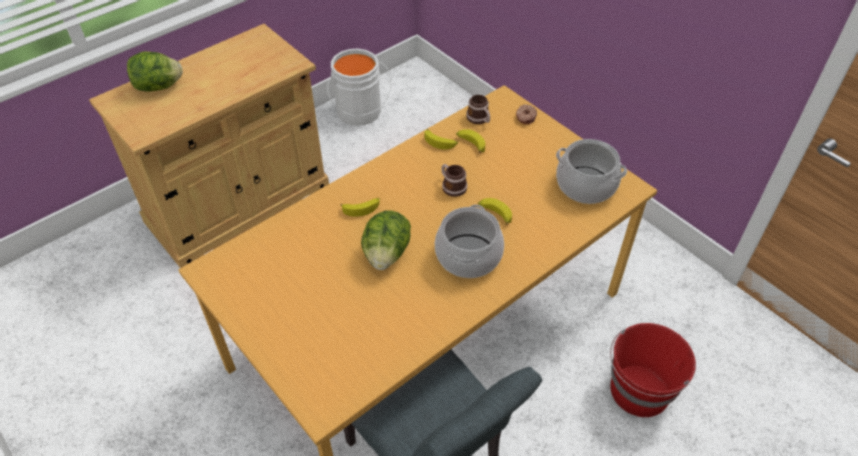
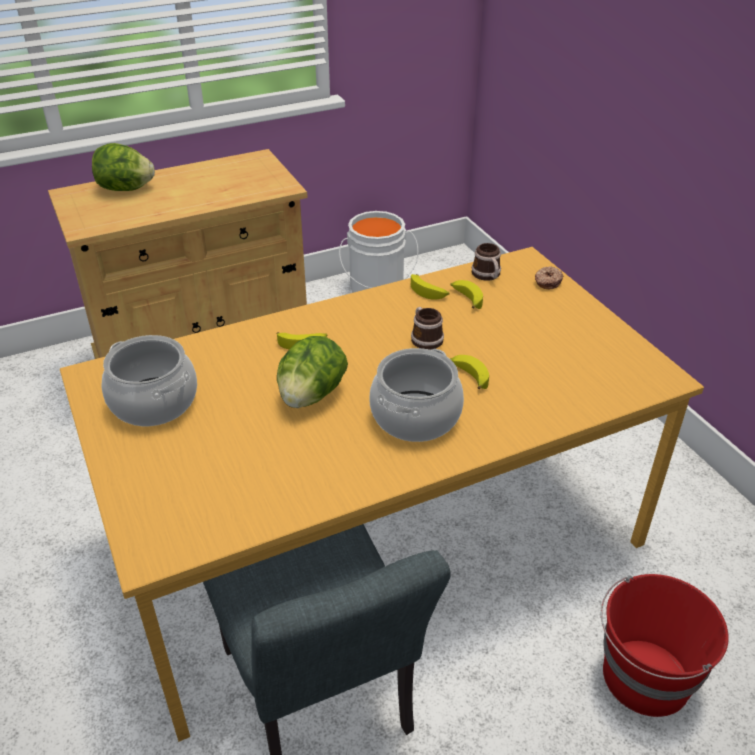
camera: 15 degrees right, 10 degrees down
(586, 185) = (604, 365): cooking pot -> cooking pot (154, 402)

